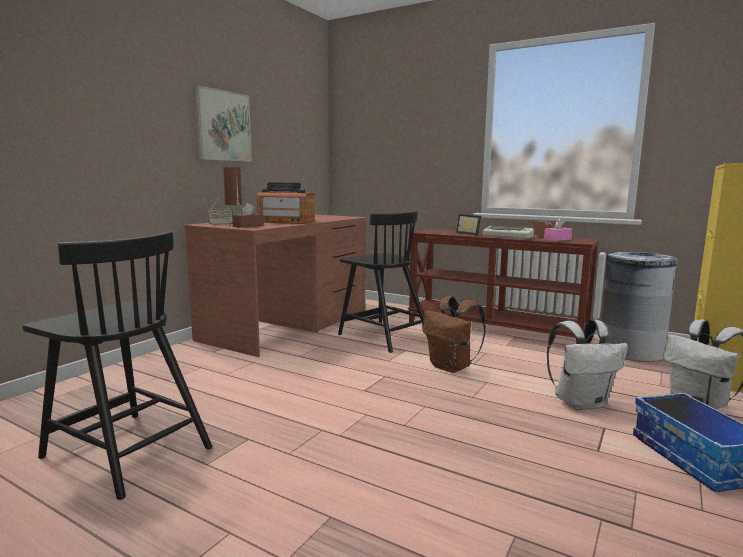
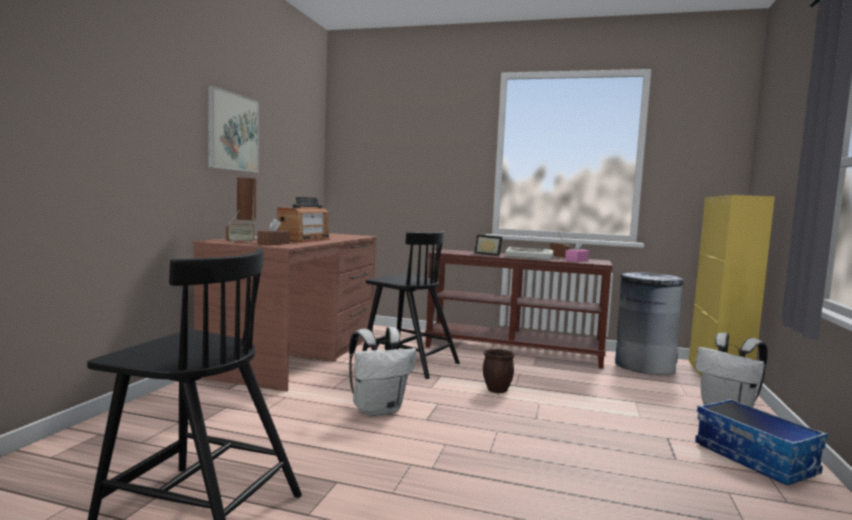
camera: 15 degrees left, 5 degrees down
(285, 222) = (304, 240): radio -> radio turned 75 degrees counterclockwise
(451, 367) = (497, 390): brown backpack -> brown planter
(580, 403) = (634, 416): white backpack -> white backpack (378, 409)

